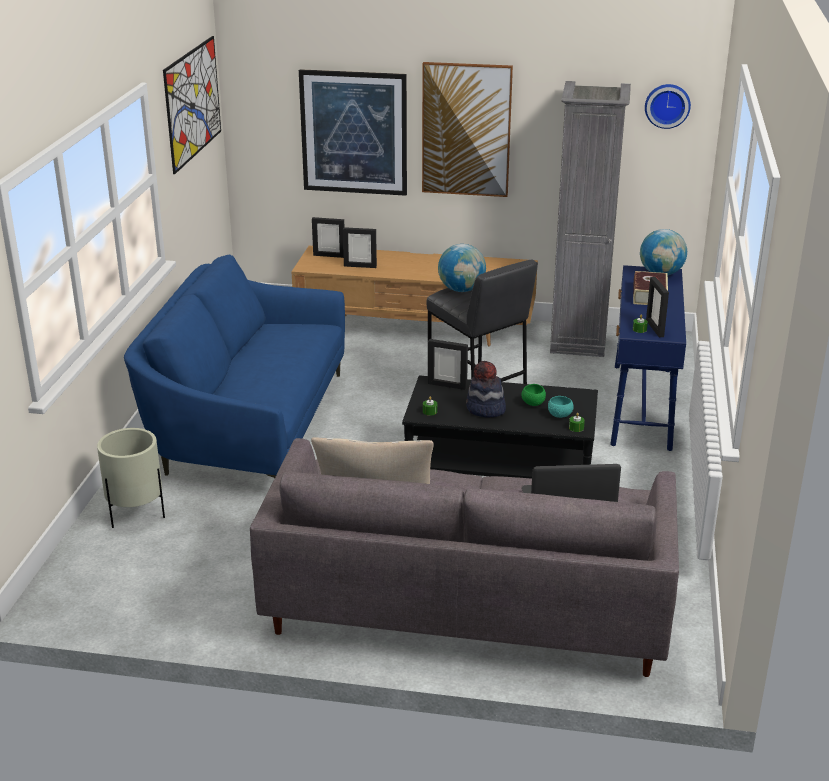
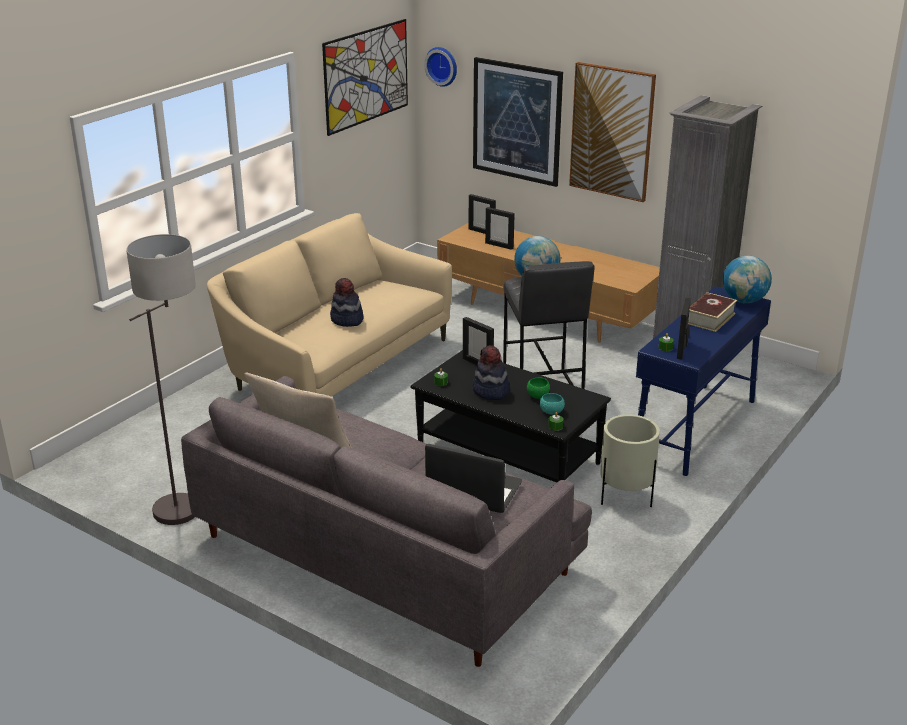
camera: 25 degrees right, 0 degrees up
(136, 514) = (191, 415): beige planter -> beige planter (625, 497)
(218, 608) = (187, 504): none -> grey floor lamp
(248, 425) = (335, 365): blue sofa -> beige sofa
(277, 370) = (347, 320): none -> hat
(667, 105) = (800, 132): wall clock -> wall clock (442, 66)

